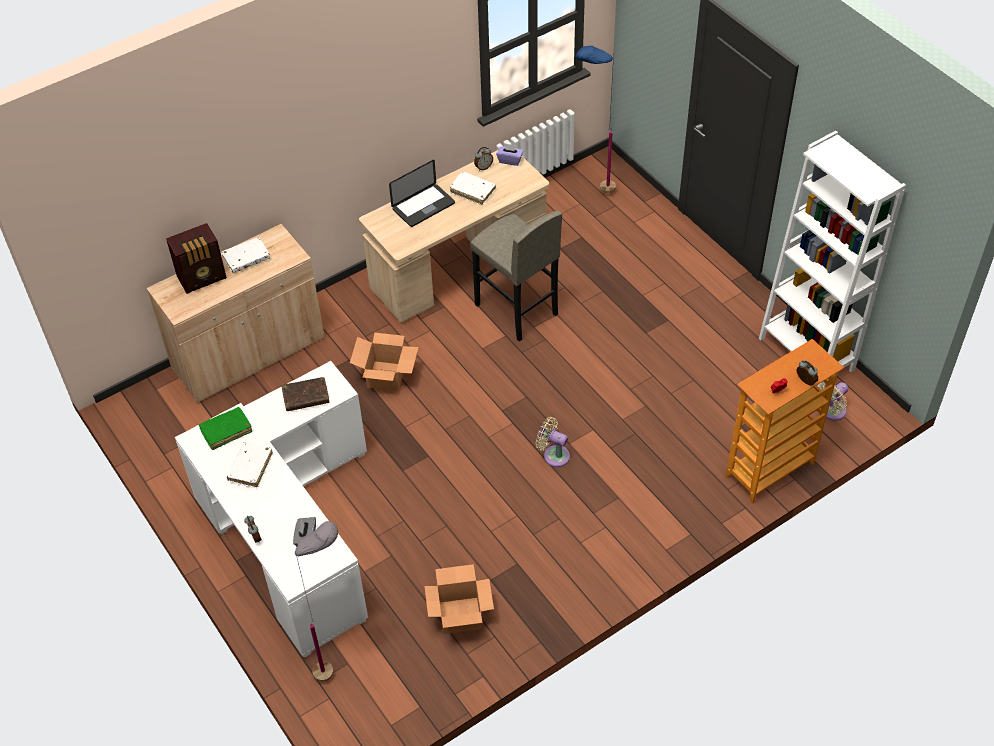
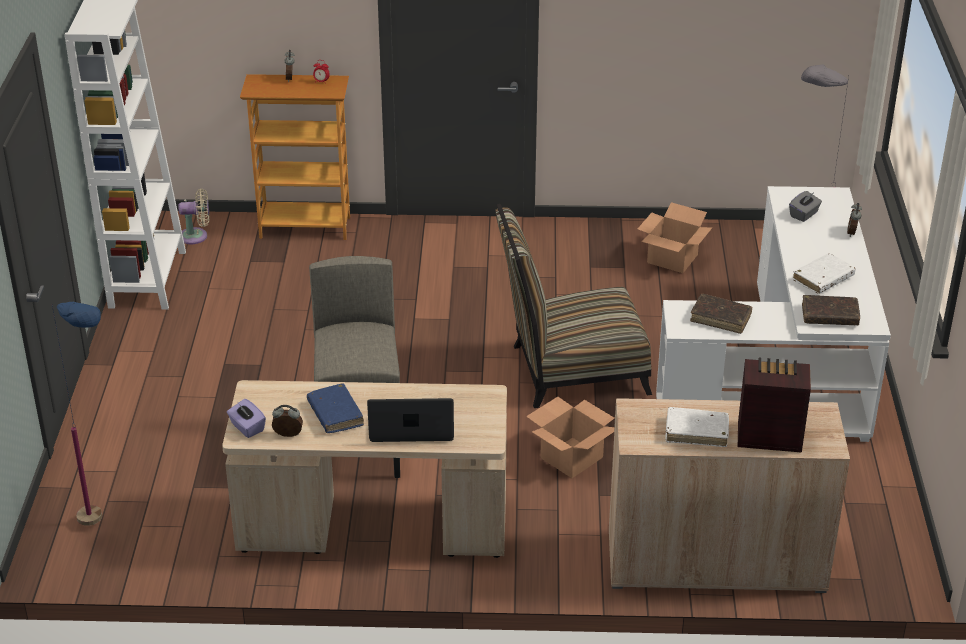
camera: 145 degrees left, 15 degrees down
(226, 431) = (829, 316): green book -> brown book
(444, 446) = (570, 371): none -> chair
(472, 191) = (335, 414): white book -> blue book
(554, 455) = (473, 317): beige fan -> none

